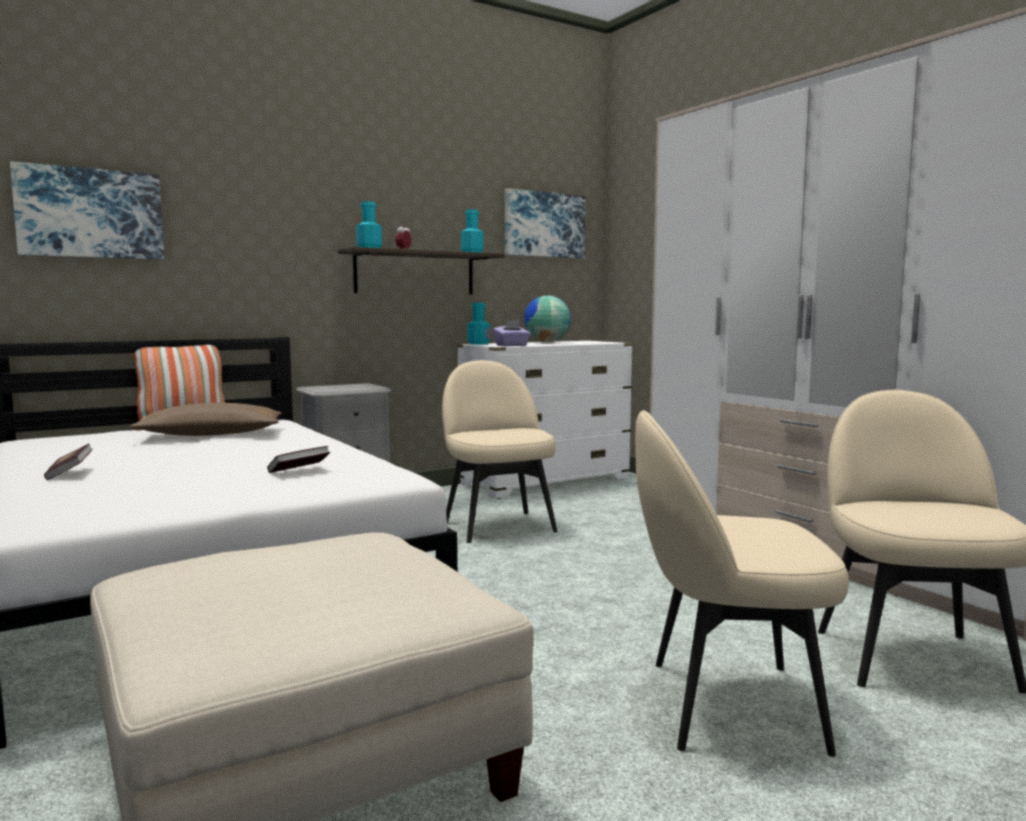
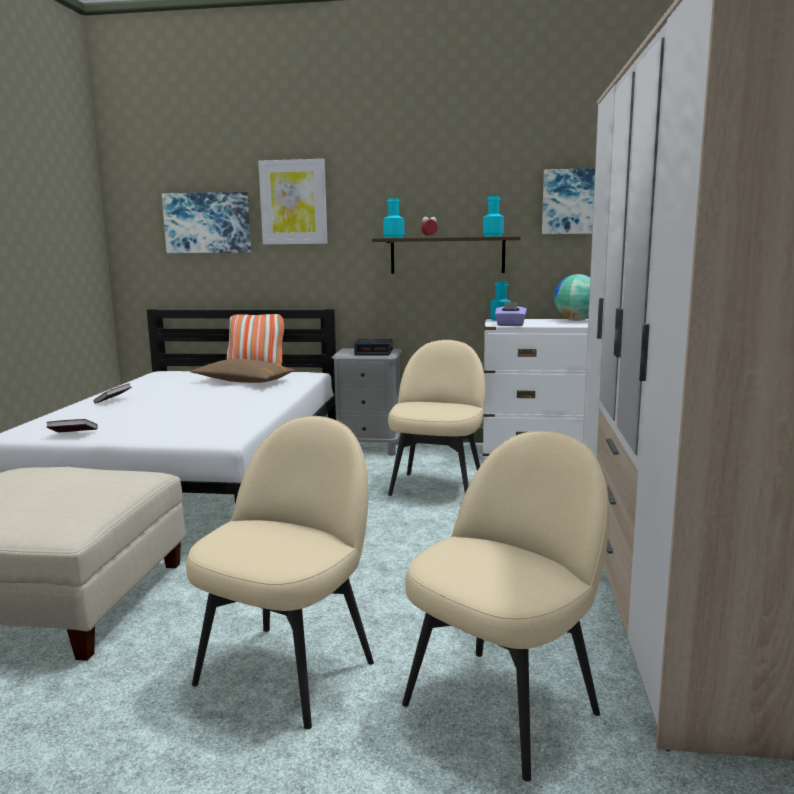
camera: 40 degrees right, 5 degrees up
(226, 196) = (293, 202): none -> picture
(299, 471) = (200, 420): book -> book (73, 435)
(355, 387) = (374, 352): none -> alarm clock
(728, 704) = (288, 670): beige chair -> beige chair turned 75 degrees clockwise

